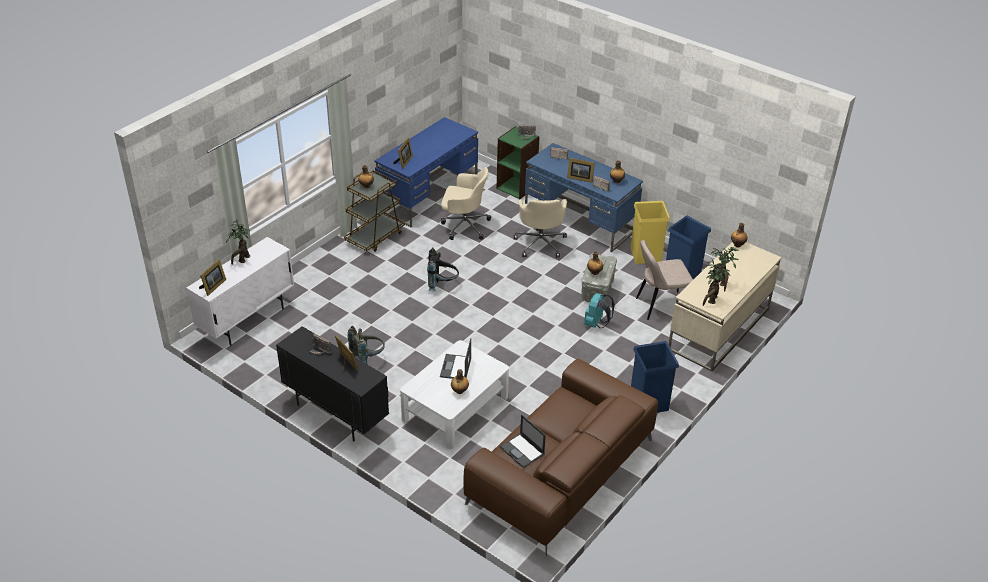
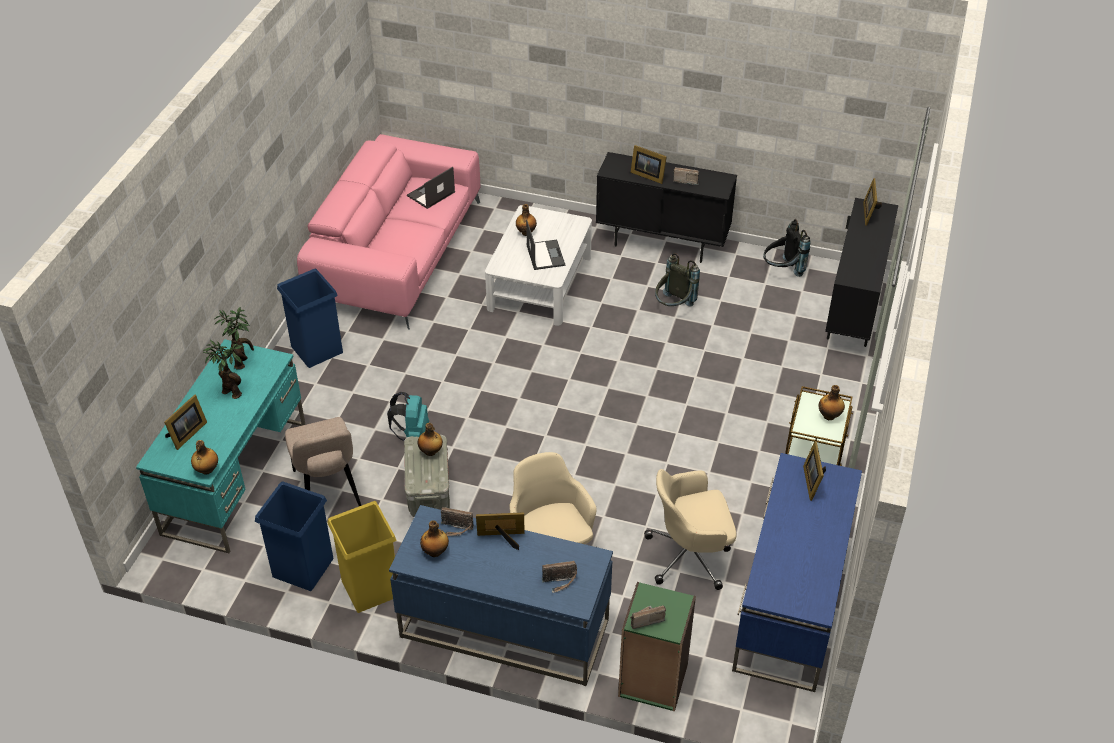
camera: 160 degrees right, 5 degrees up
(242, 260) = (874, 253): potted plant -> none
(247, 320) = (853, 312): white cabinet -> black cabinet
(442, 284) = (654, 434): black backpack -> black backpack (782, 270)
(522, 451) = (430, 194): laptop -> laptop turned 75 degrees counterclockwise
(561, 472) = (396, 252): brown sofa -> pink sofa
(660, 306) = (328, 492): beige chair -> beige chair turned 105 degrees clockwise
(718, 329) = (235, 477): beige desk -> turquoise desk
(750, 266) = (186, 434): none -> picture frame

